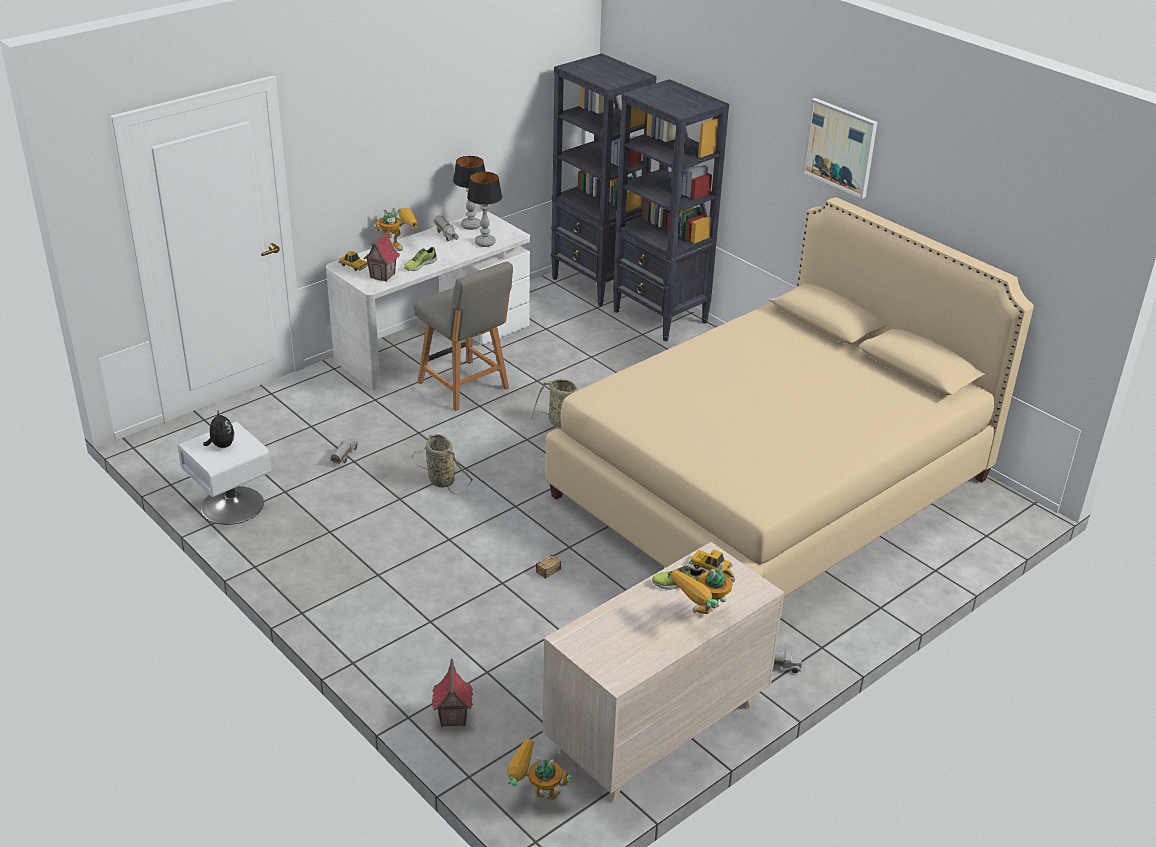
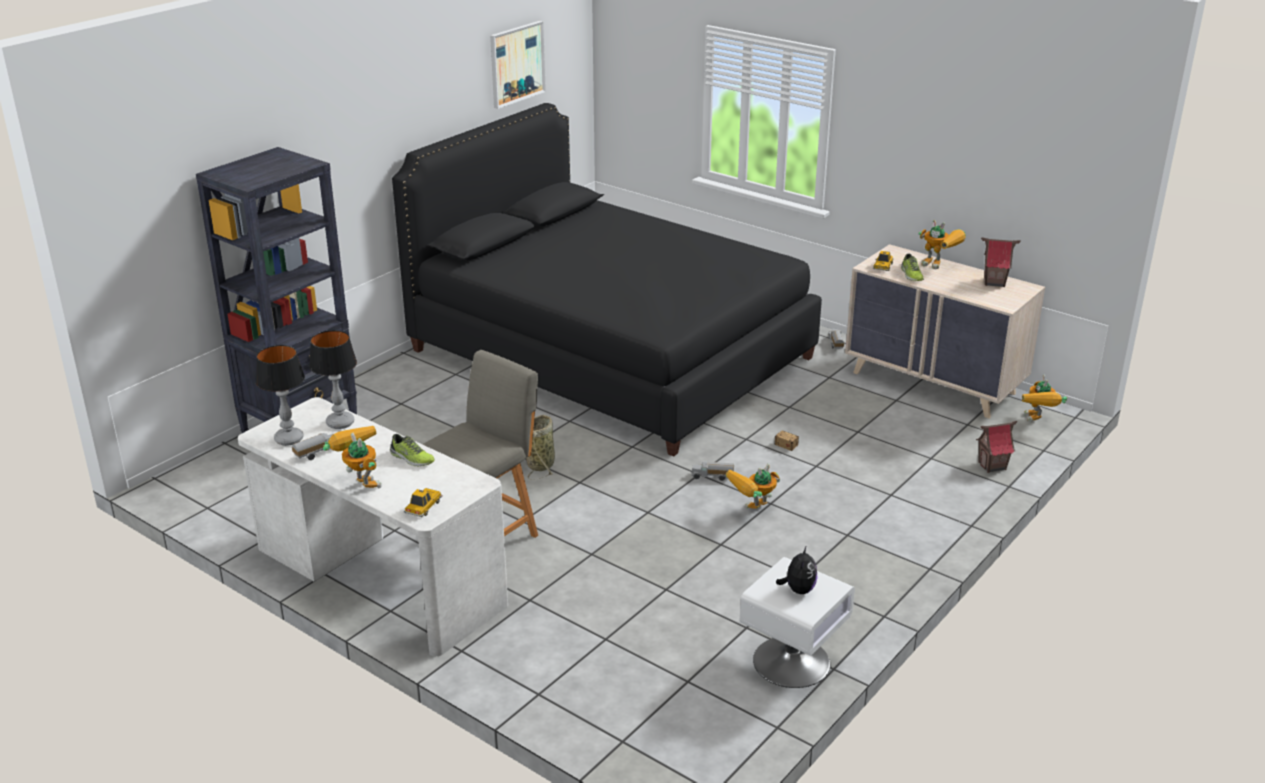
camera: 100 degrees left, 5 degrees down
(221, 445) = (798, 590): plush toy -> plush toy turned 135 degrees clockwise
(344, 456) = (659, 598): toy truck -> toy truck (712, 477)
(383, 276) = (448, 480): toy house -> toy house (994, 282)
(440, 480) = (675, 524): basket -> none
(440, 526) = (753, 512): none -> toy robot
(597, 284) = (215, 475): black bookcase -> none
(771, 487) = (611, 354): beige bed -> black bed
(840, 147) = (394, 106): picture -> picture (516, 64)

